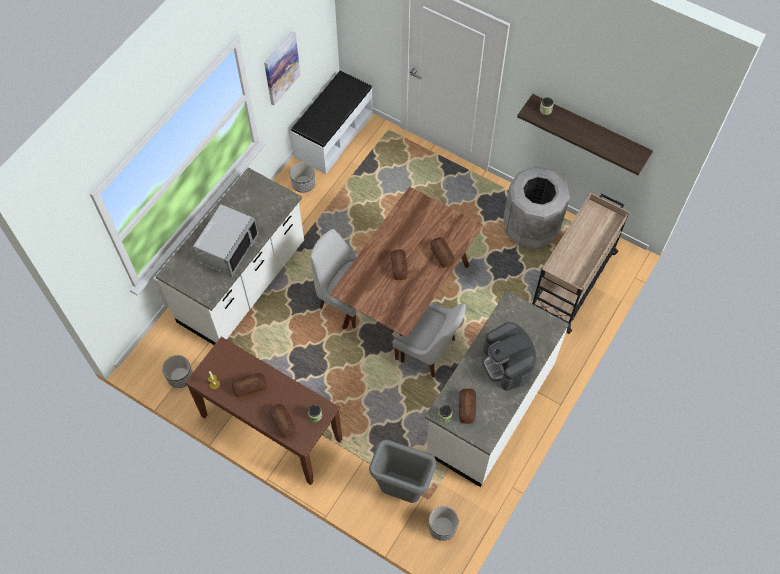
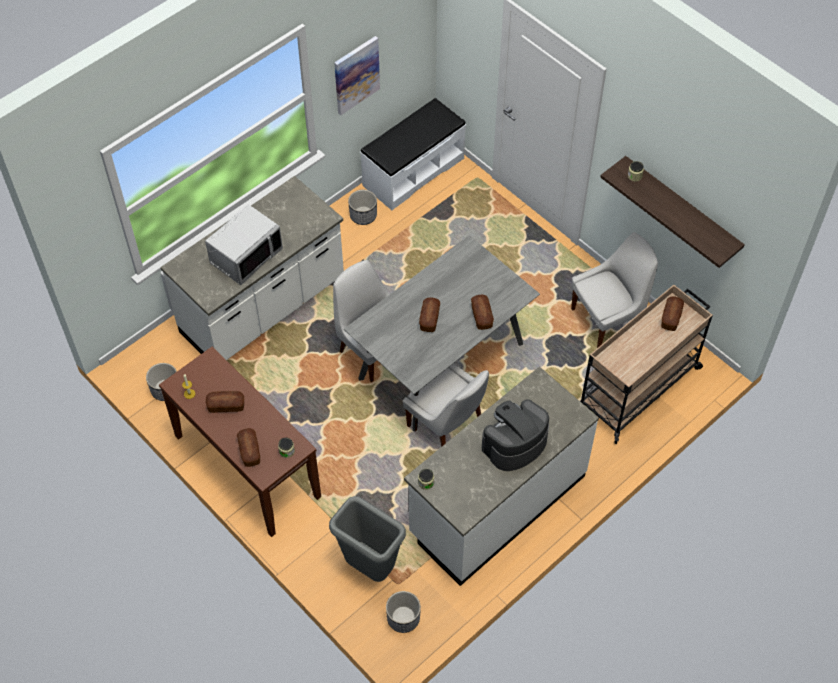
camera: 15 degrees right, 5 degrees down
(407, 297) = (441, 362): brown dining table -> grey dining table
(466, 408) = (453, 480): bread -> bread (671, 317)
(507, 363) = (514, 444): coffee machine -> coffee machine turned 60 degrees clockwise
(531, 229) = (608, 319): grey trash can -> white chair

